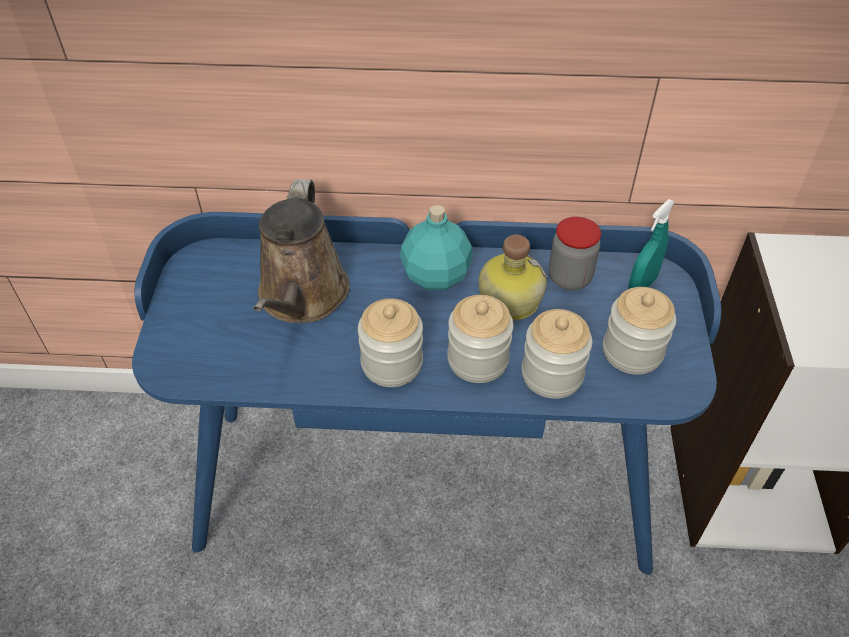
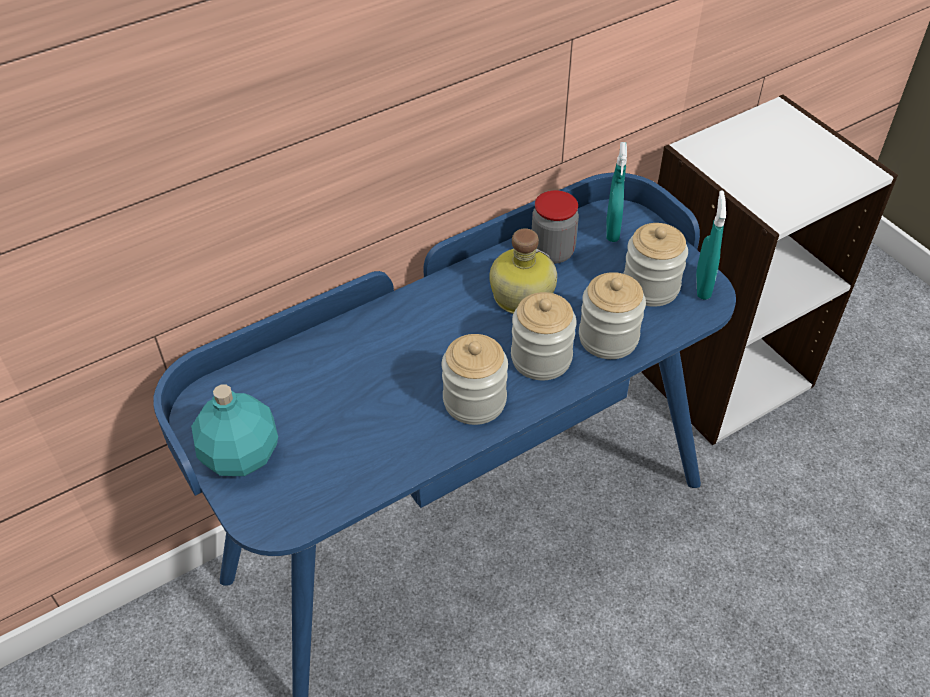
camera: 35 degrees left, 0 degrees up
(302, 297) = (340, 388): brown watering can -> none
(436, 276) = (442, 307): turquoise bottle -> turquoise bottle (242, 455)
(684, 377) = (703, 286): none -> turquoise spray bottle

